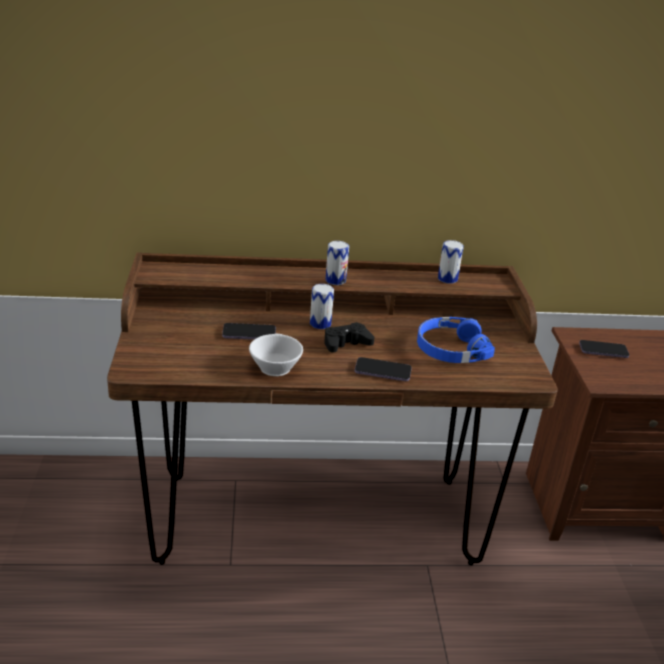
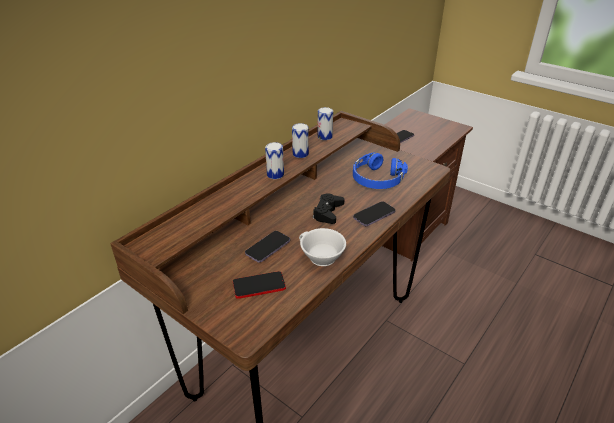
camera: 45 degrees left, 5 degrees up
(195, 351) = (259, 286): none -> phone
(320, 323) = (293, 210): can -> can (300, 154)

